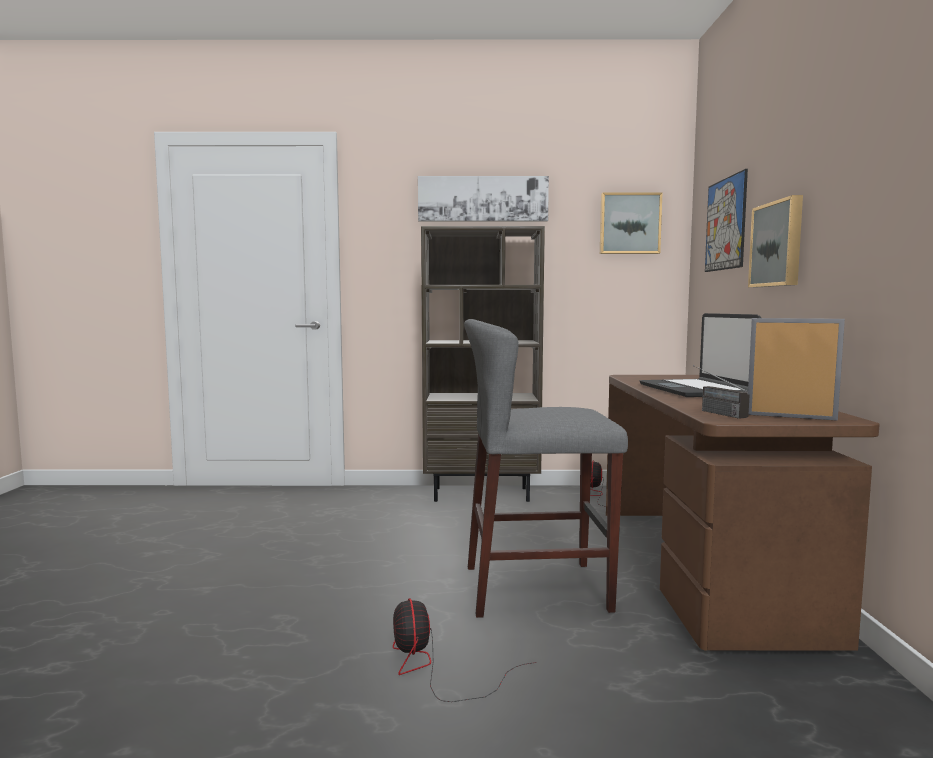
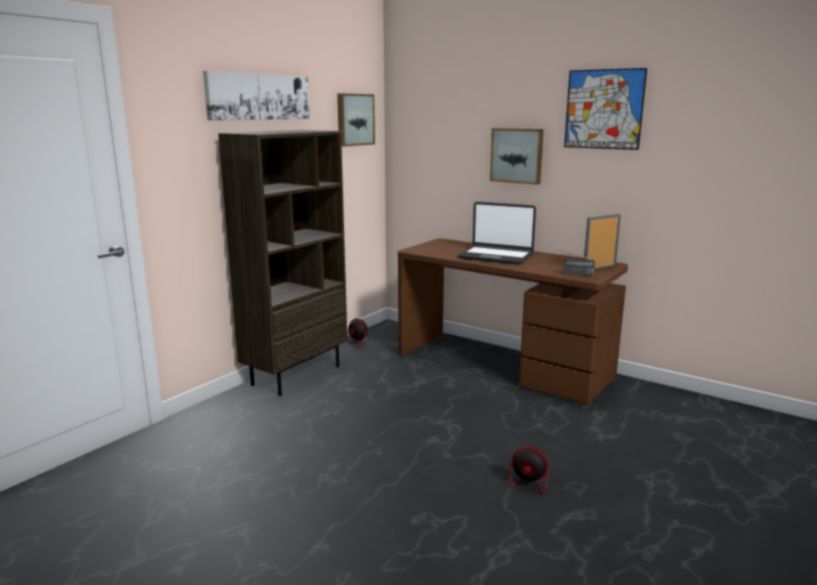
camera: 55 degrees left, 10 degrees up
(536, 588) = (478, 416): grey stool -> none
(725, 224) = (444, 130): picture -> picture (603, 109)

